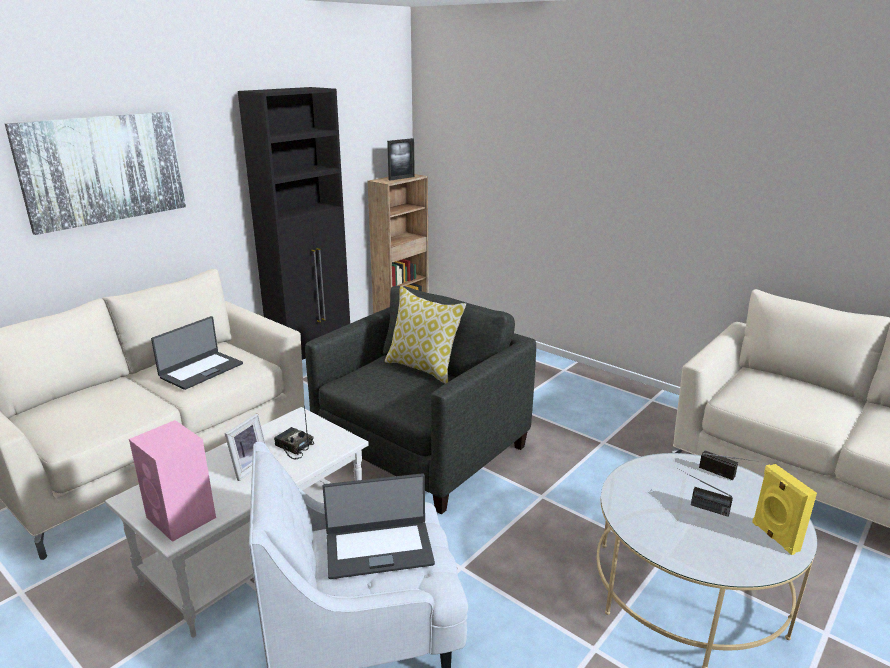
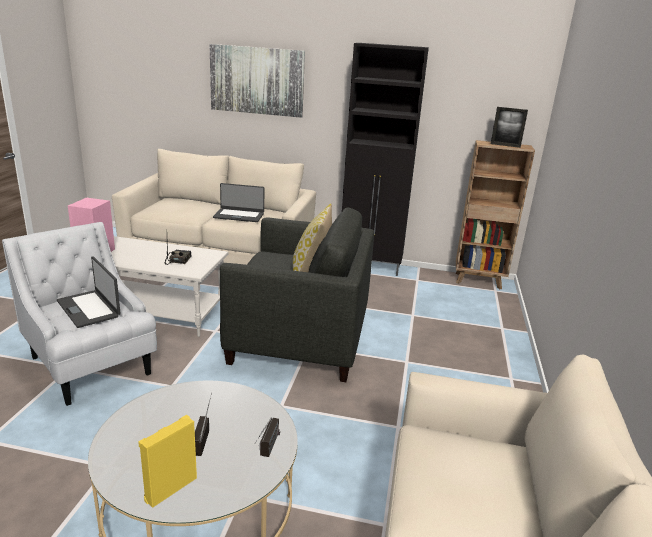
camera: 60 degrees right, 0 degrees up
(247, 467) = (149, 254): picture frame -> none

